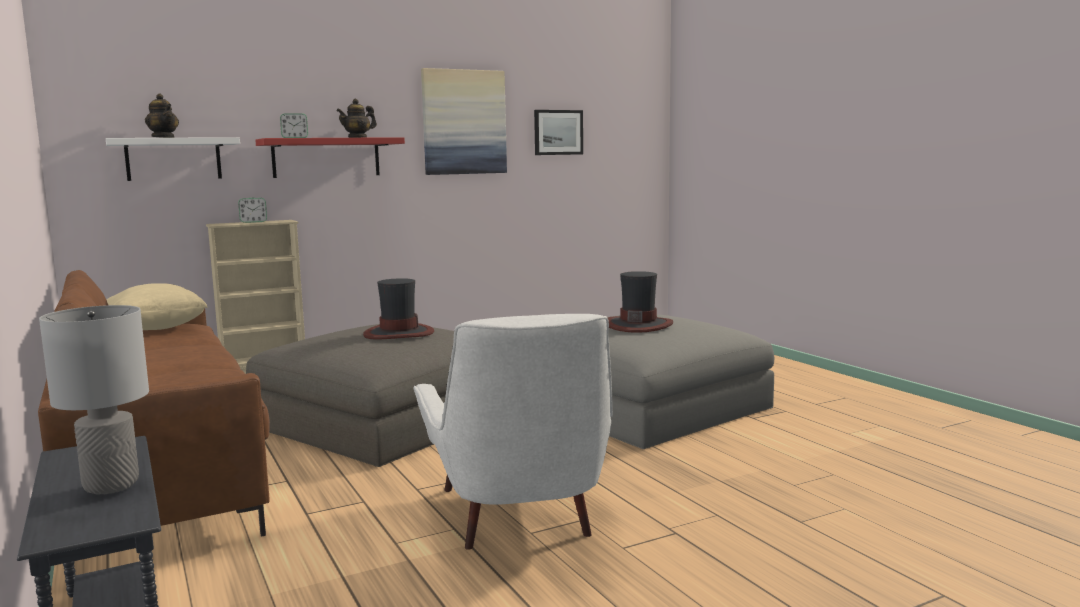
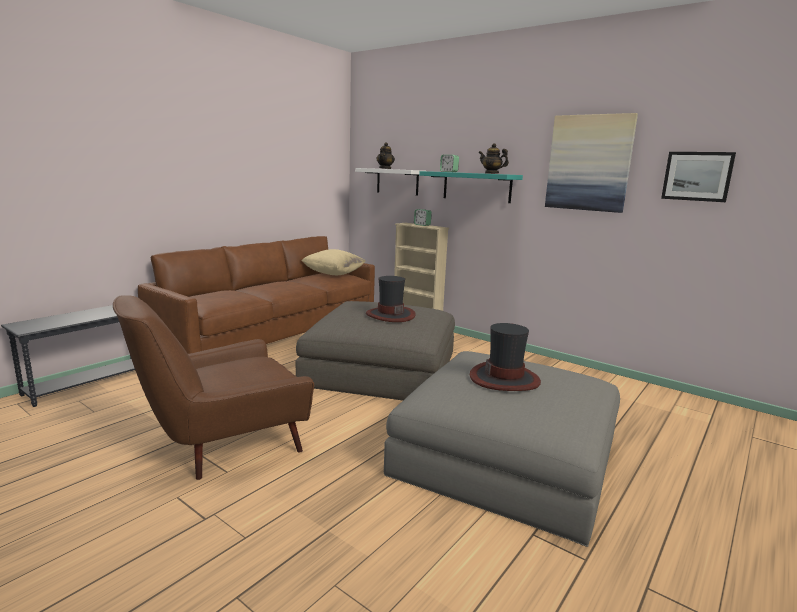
camera: 65 degrees right, 5 degrees up
(111, 488) = (71, 319): grey table lamp -> none
(326, 157) = (476, 187): red shelf -> turquoise shelf
(520, 519) = (224, 447): white armchair -> brown armchair

